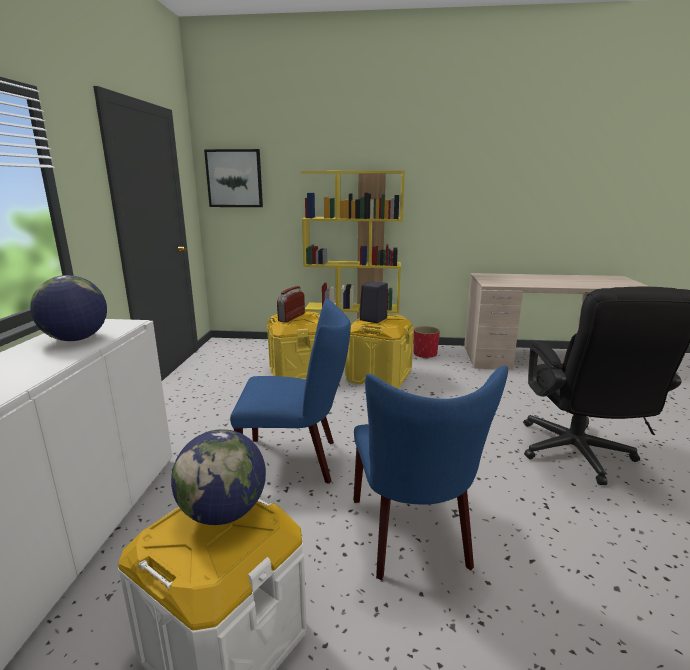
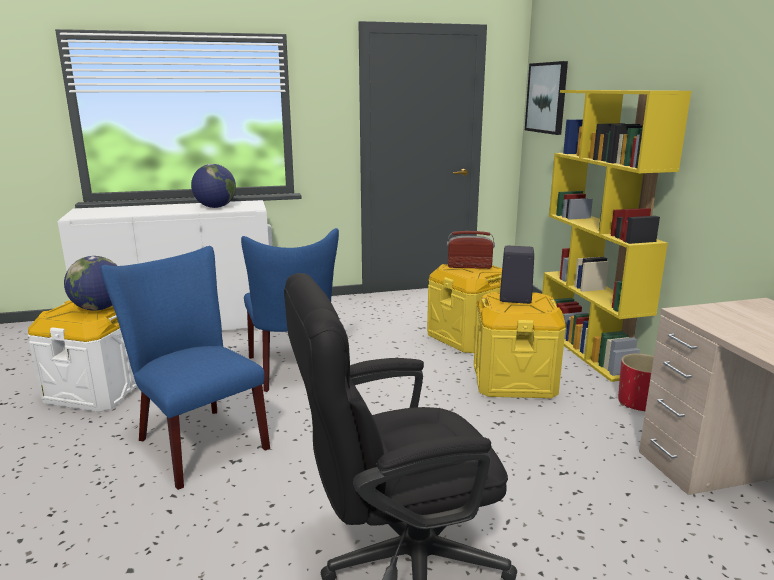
camera: 70 degrees right, 0 degrees up
(413, 537) = (196, 441): blue chair -> blue chair turned 75 degrees clockwise

